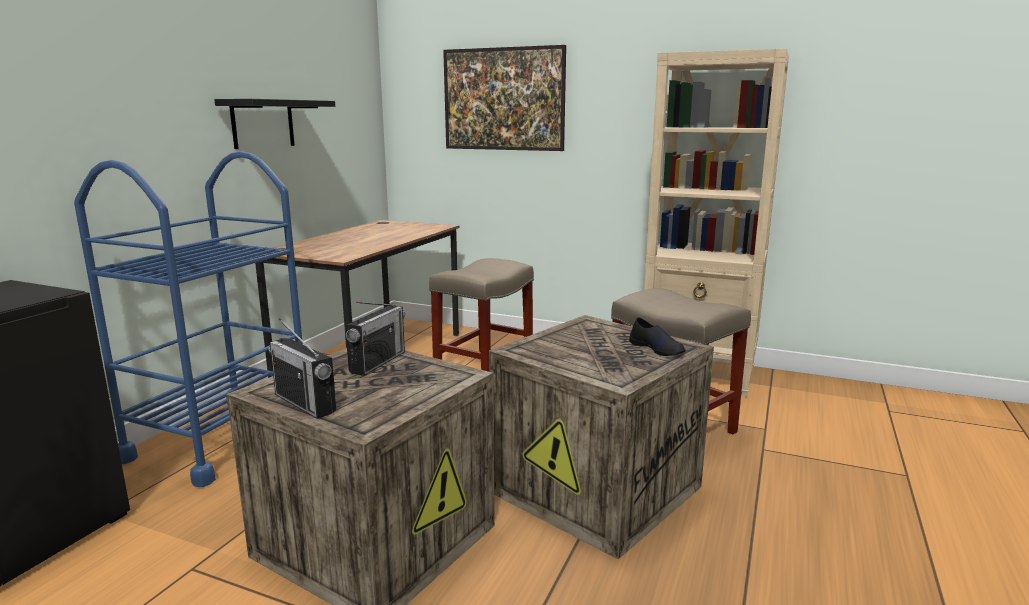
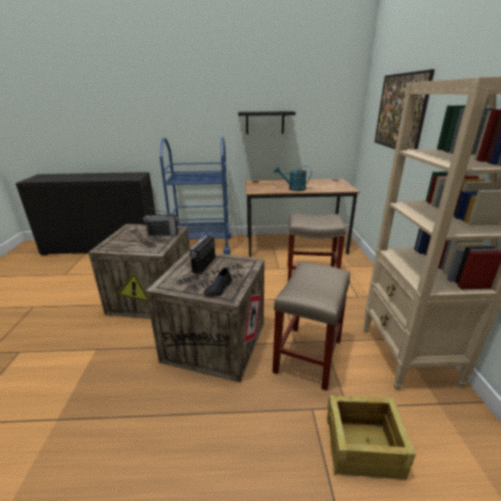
camera: 65 degrees right, 10 degrees up
(305, 403) = (120, 235): radio -> radio (204, 265)
(379, 241) = (293, 189): none -> turquoise watering can
(820, 437) = (363, 447): none -> crate

